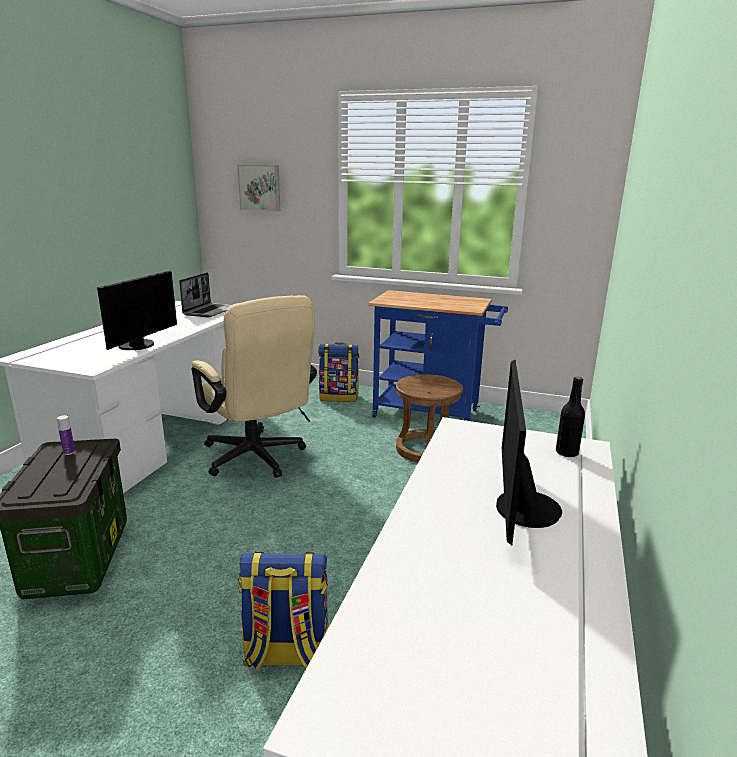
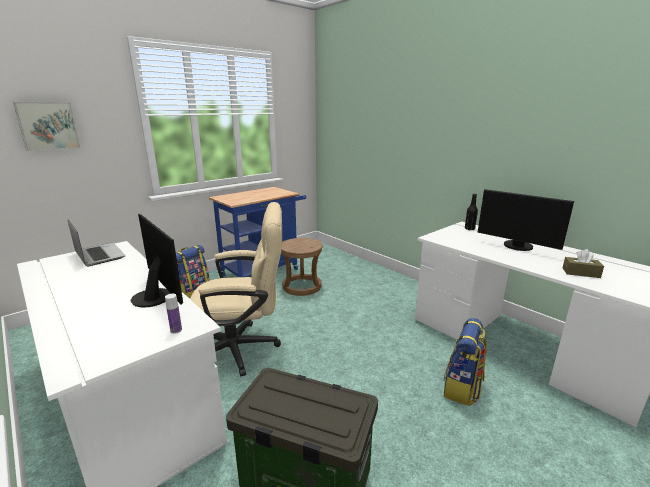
camera: 60 degrees left, 0 degrees up
(69, 452) = (274, 397): bottle -> bottle (176, 330)
(434, 590) = (581, 273): none -> brown tissue box

